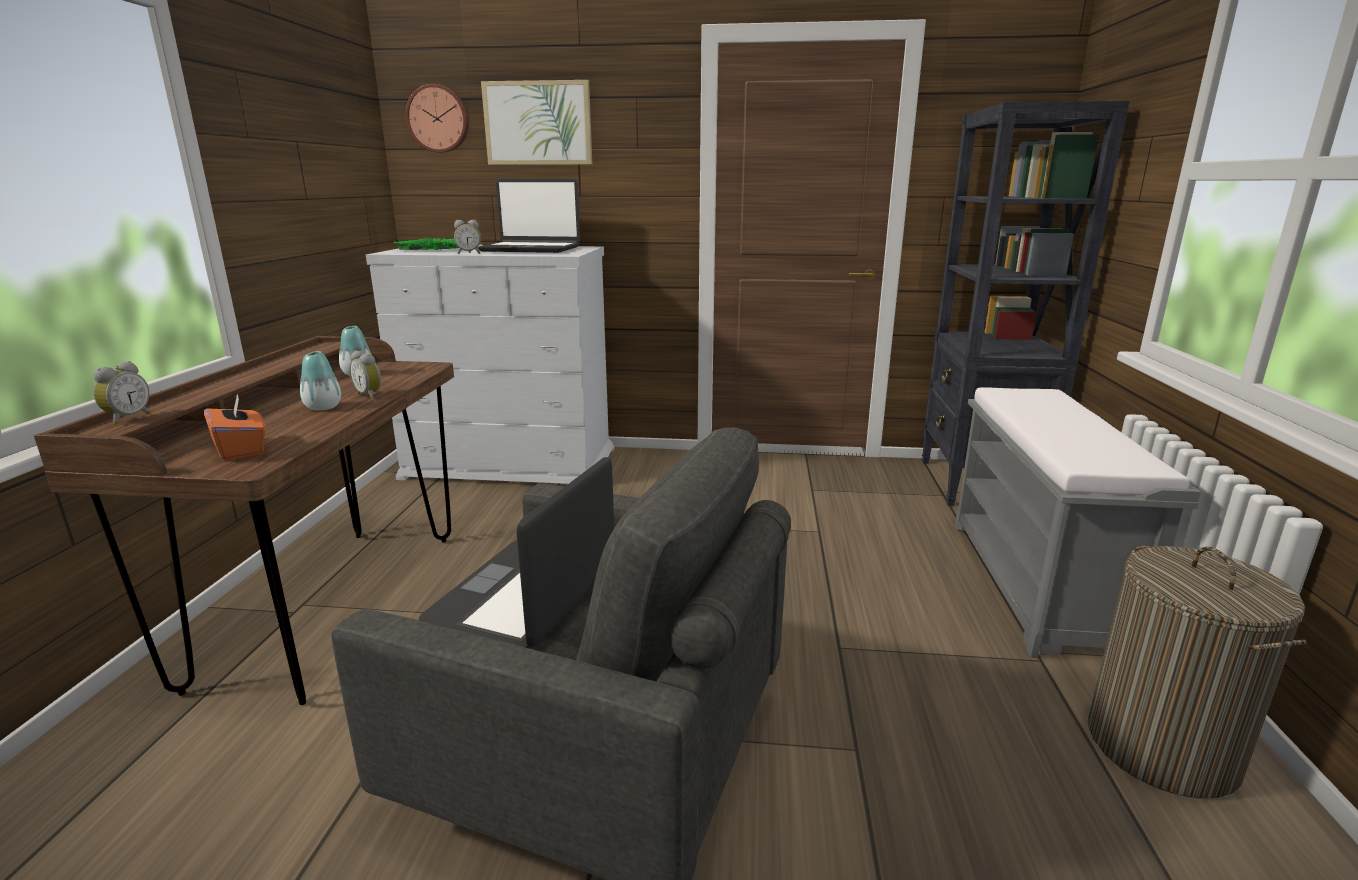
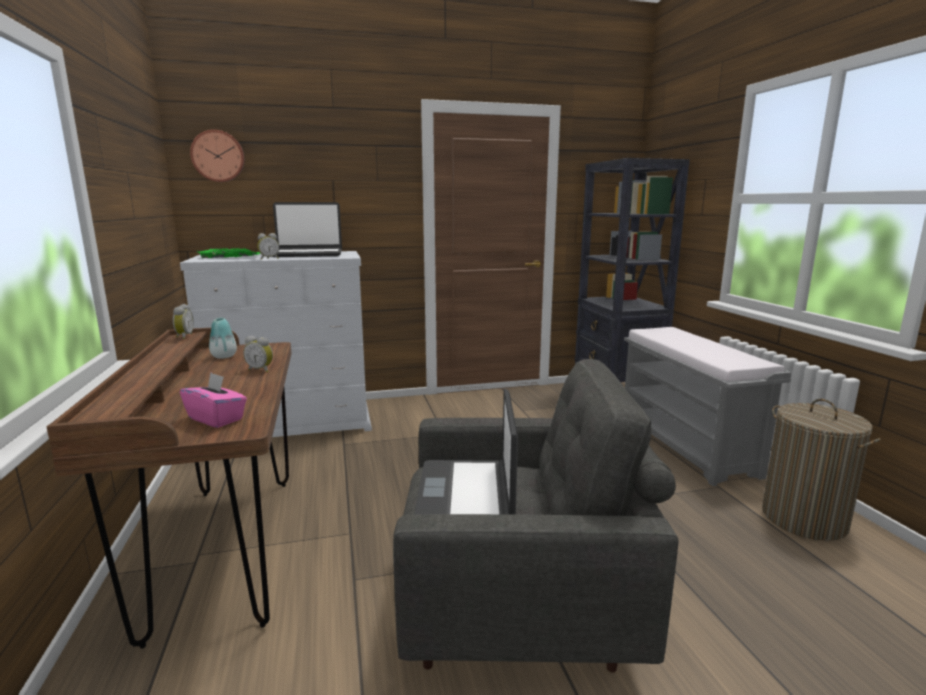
camera: 20 degrees left, 5 degrees down
(127, 418) = (106, 405): alarm clock -> alarm clock (183, 337)
(241, 449) = (216, 419): orange tissue box -> pink tissue box
(323, 407) = (235, 382): vase -> none
(538, 123) = (302, 162): picture -> none

